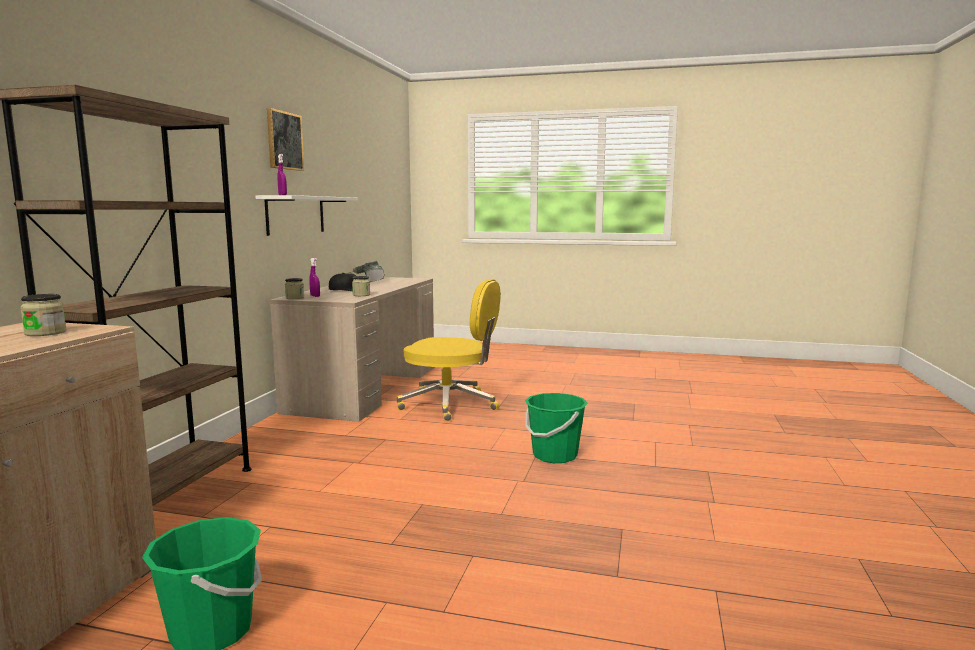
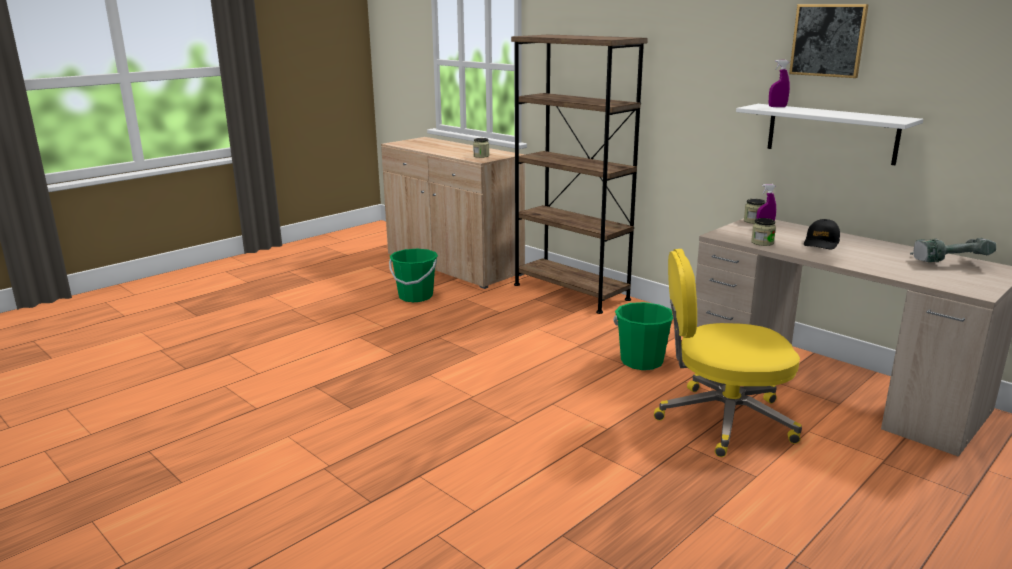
camera: 120 degrees right, 10 degrees up
(451, 405) = (722, 420): yellow office chair -> yellow office chair turned 45 degrees clockwise
(554, 455) = (504, 430): green bucket -> green bucket (641, 361)

